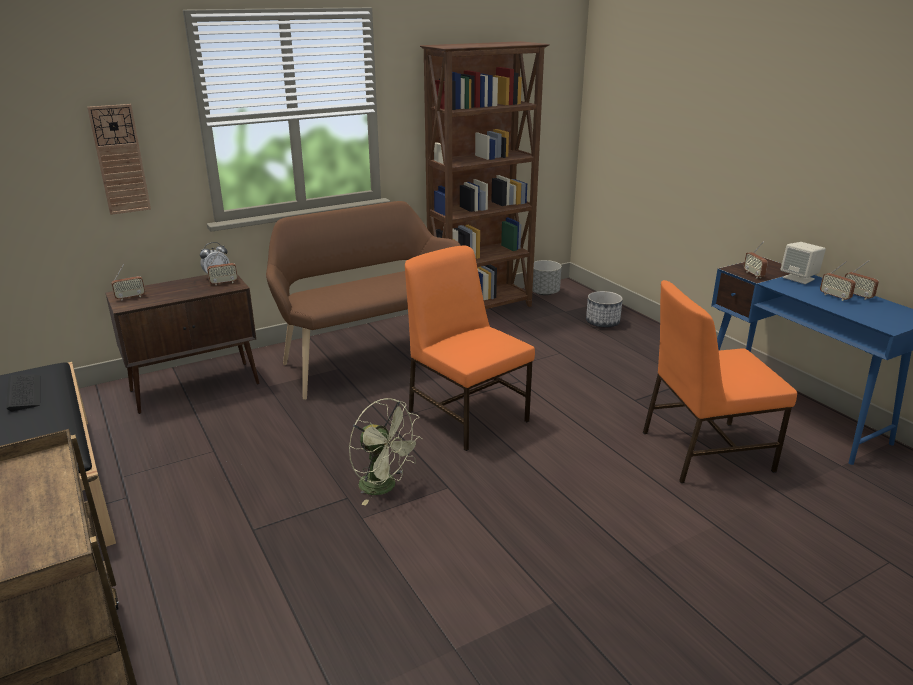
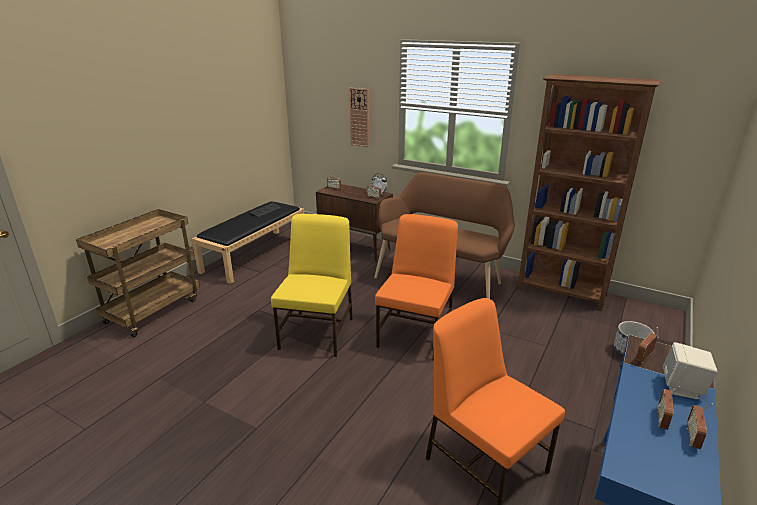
camera: 60 degrees right, 0 degrees up
(384, 487) = (318, 332): green fan -> yellow chair
(544, 293) = (635, 309): grey planter -> none

